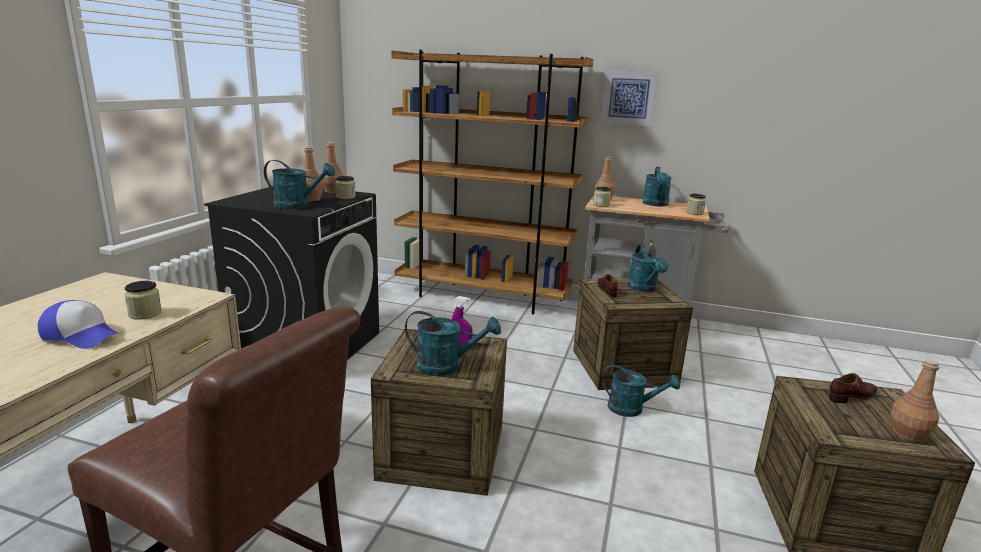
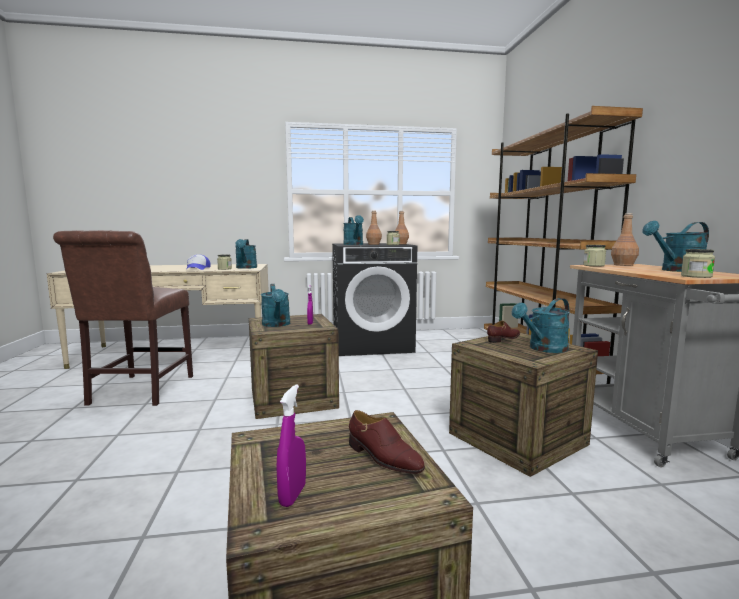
camera: 65 degrees right, 10 degrees down
(629, 98) = (683, 141): picture -> none
(632, 409) = (435, 454): turquoise watering can -> turquoise watering can (246, 268)
(907, 433) = (292, 495): brown bottle -> purple spray bottle

